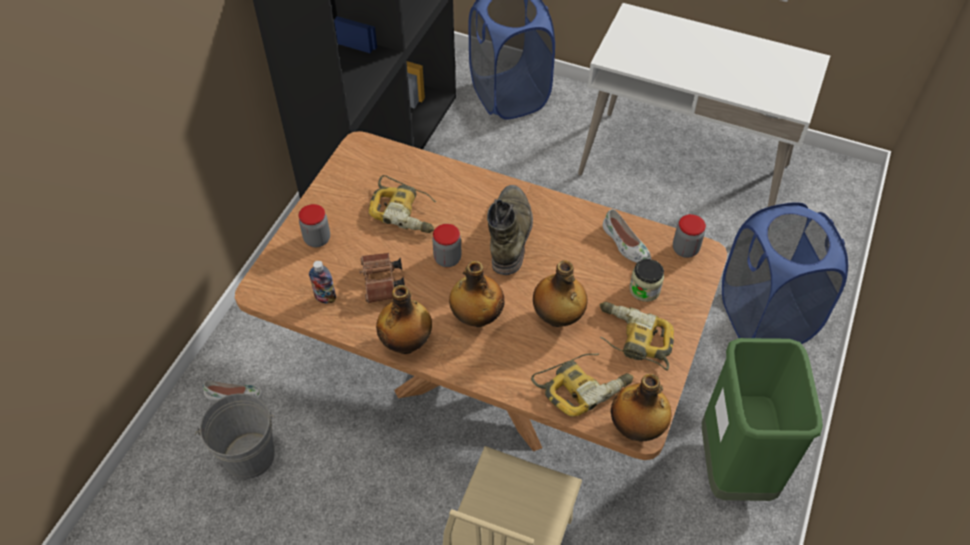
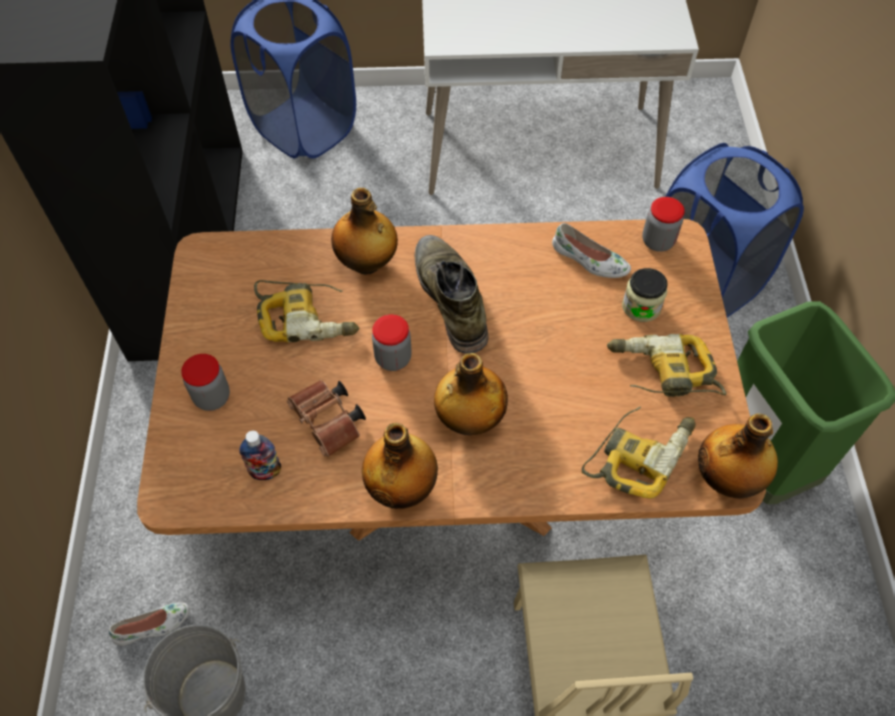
camera: 25 degrees left, 5 degrees up
(557, 317) = (564, 380): bottle -> bottle (367, 263)

